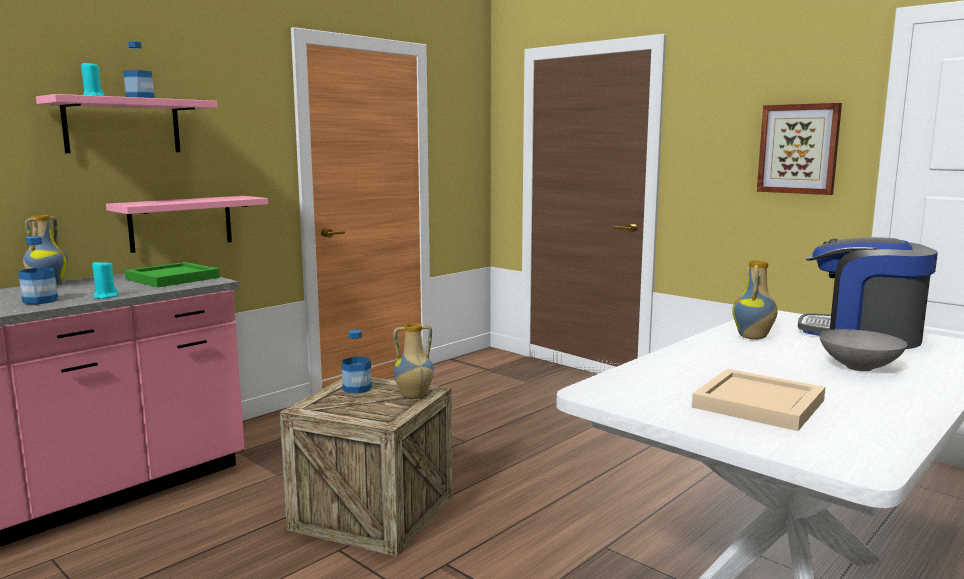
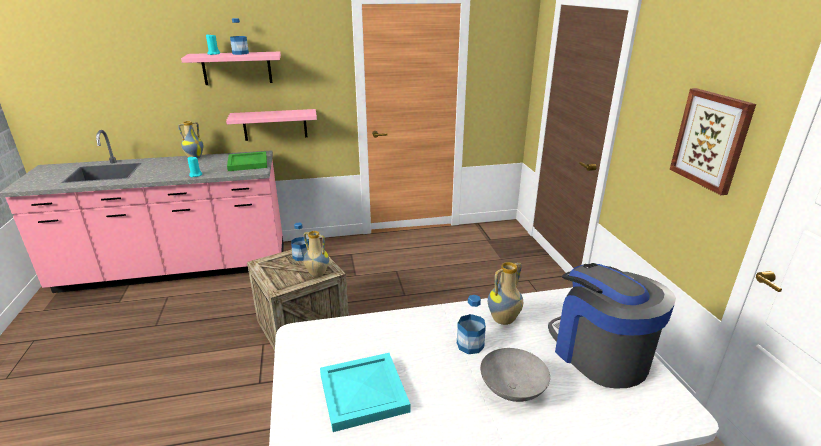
camera: 35 degrees right, 15 degrees up
(40, 301) = (169, 172): bottle -> bottle (470, 345)
(756, 404) = (362, 392): beige tray -> turquoise tray

